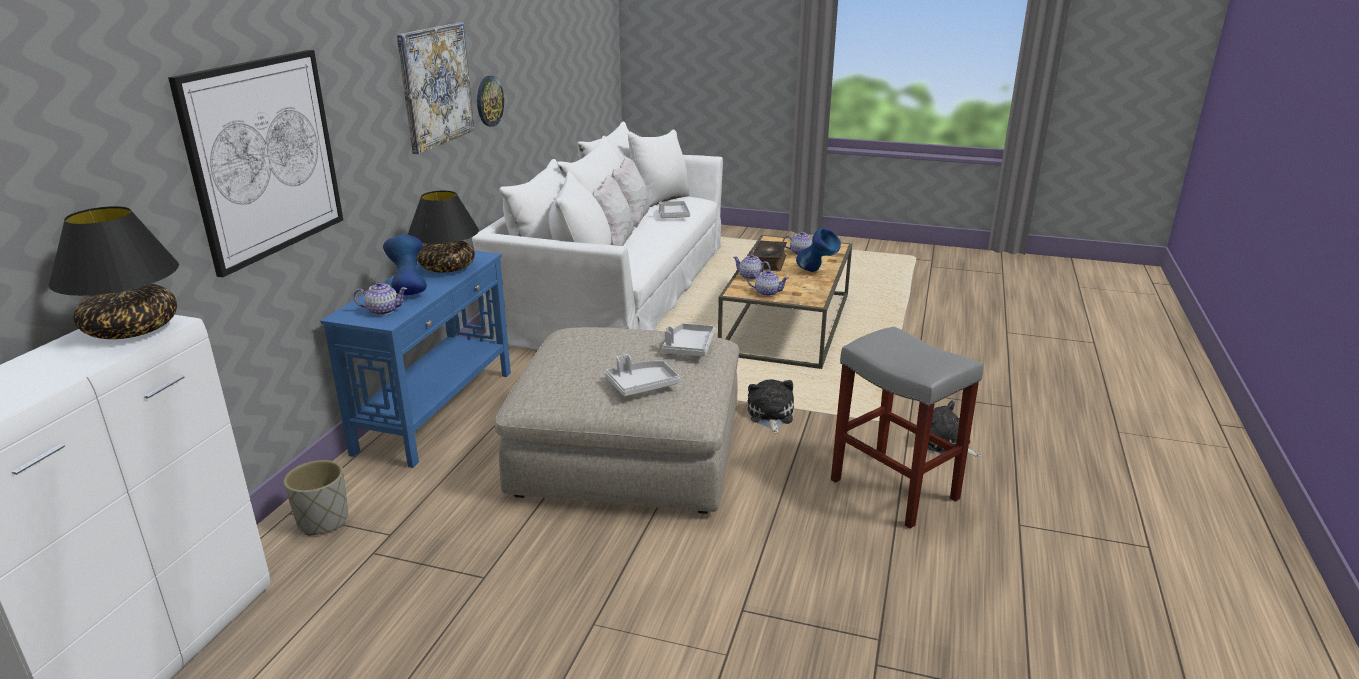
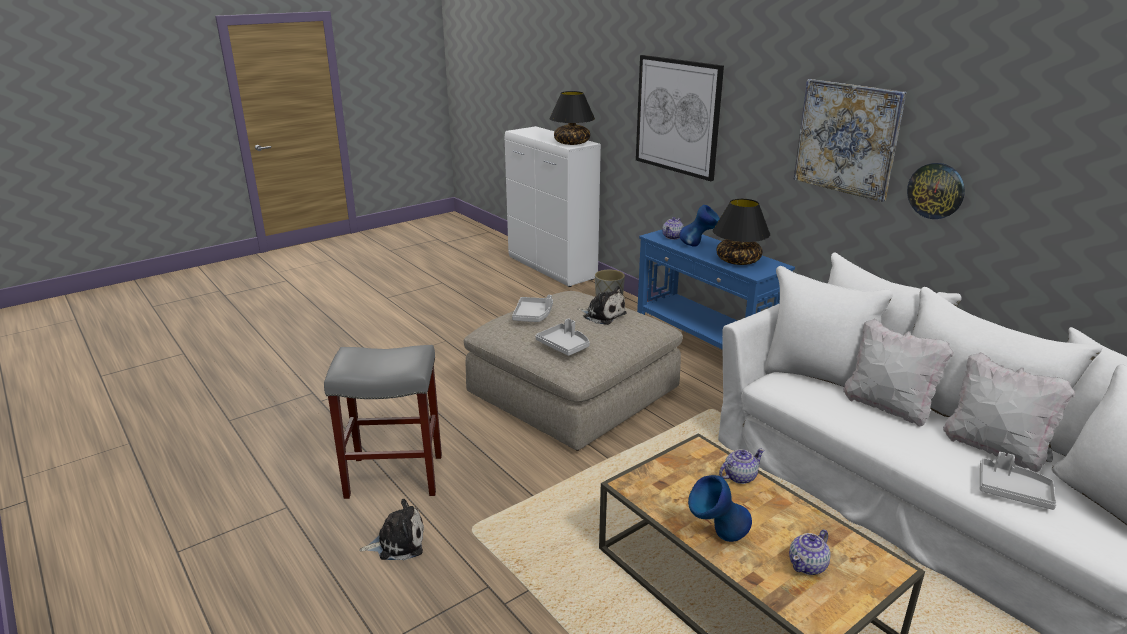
camera: 125 degrees right, 0 degrees up
(767, 292) = (681, 465): teapot -> none
(768, 262) = (783, 515): book -> none
(770, 416) = (551, 471): plush toy -> plush toy (602, 315)

